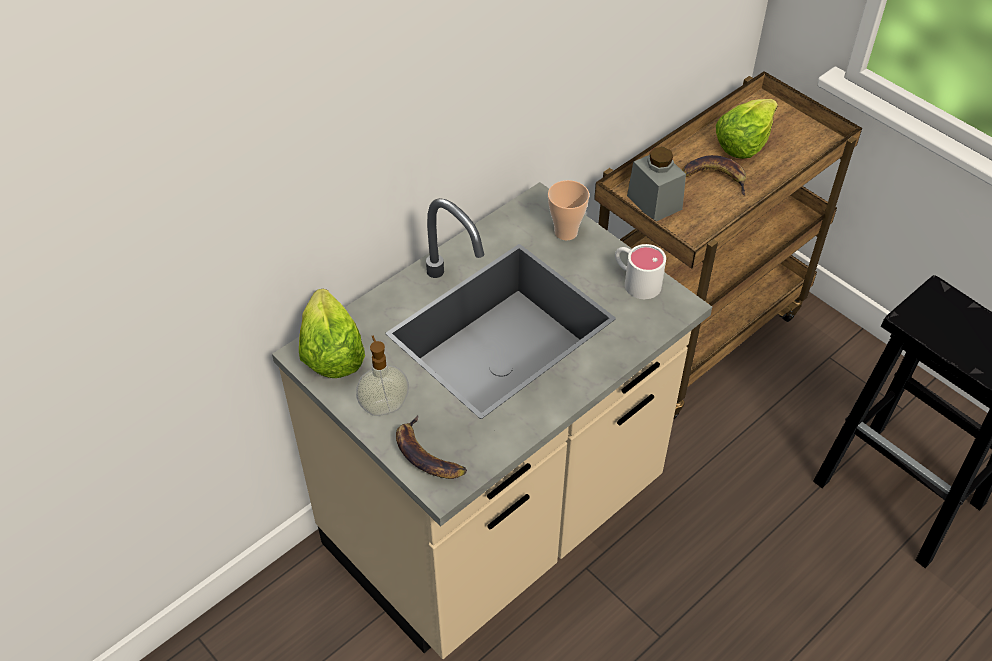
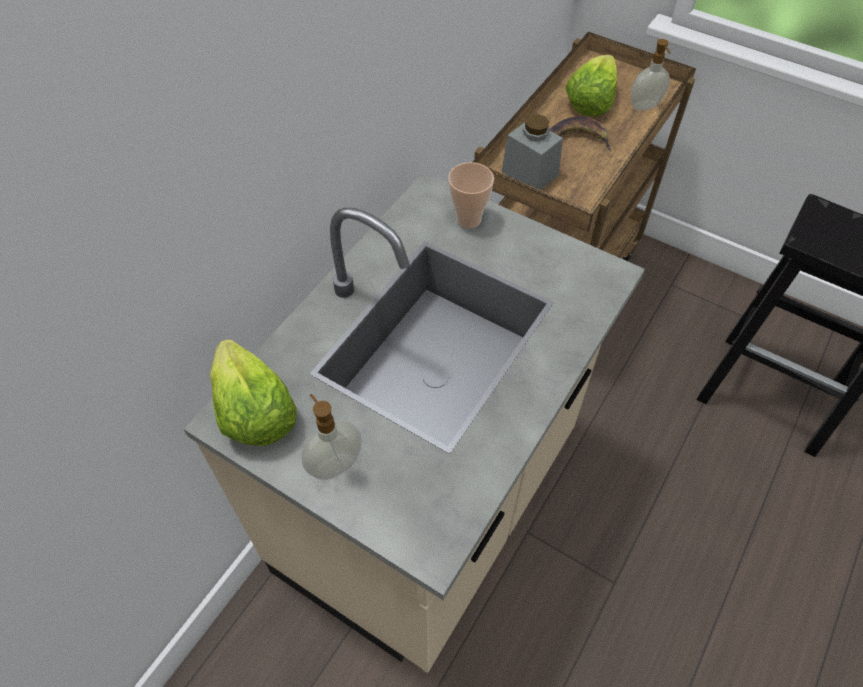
camera: 15 degrees left, 5 degrees up
(426, 455) = (402, 515): banana -> none
(635, 281) = (558, 257): white mug -> none
(798, 158) = (645, 106): none -> soap dispenser

